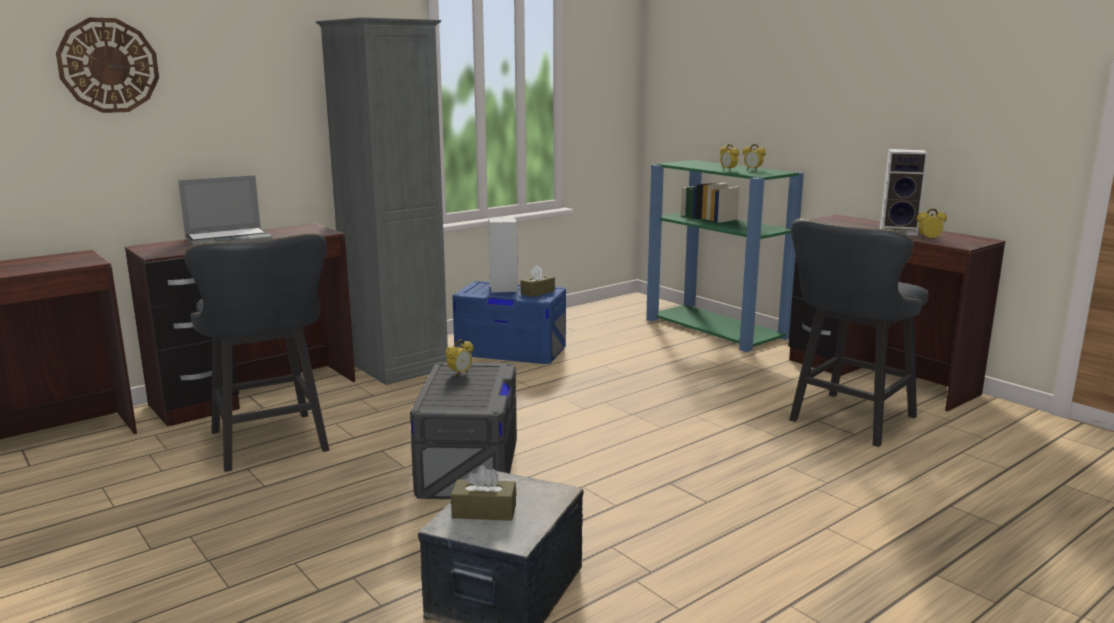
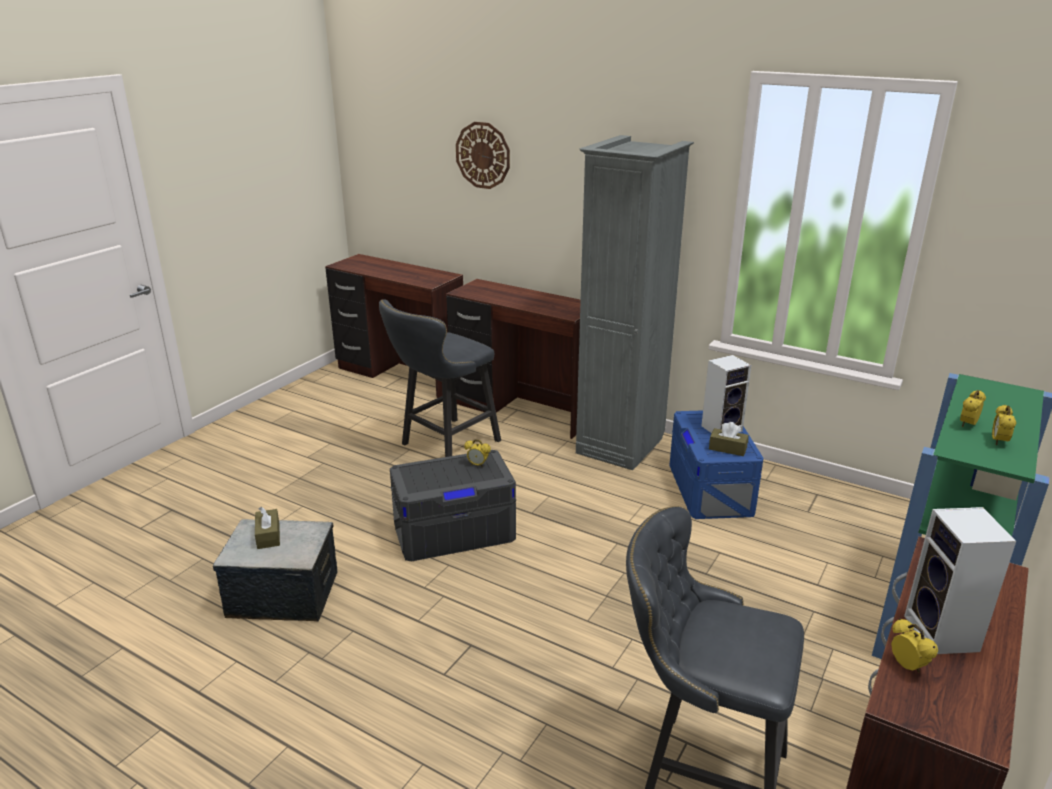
camera: 70 degrees right, 10 degrees up
(229, 240) = (517, 296): laptop -> none

